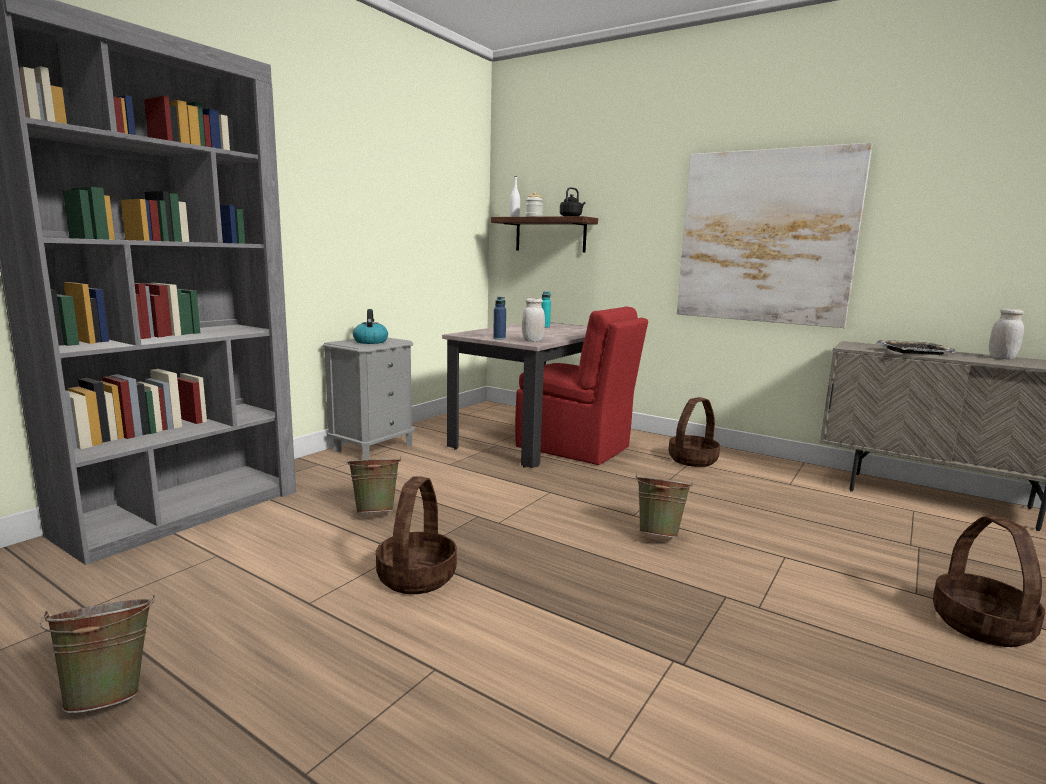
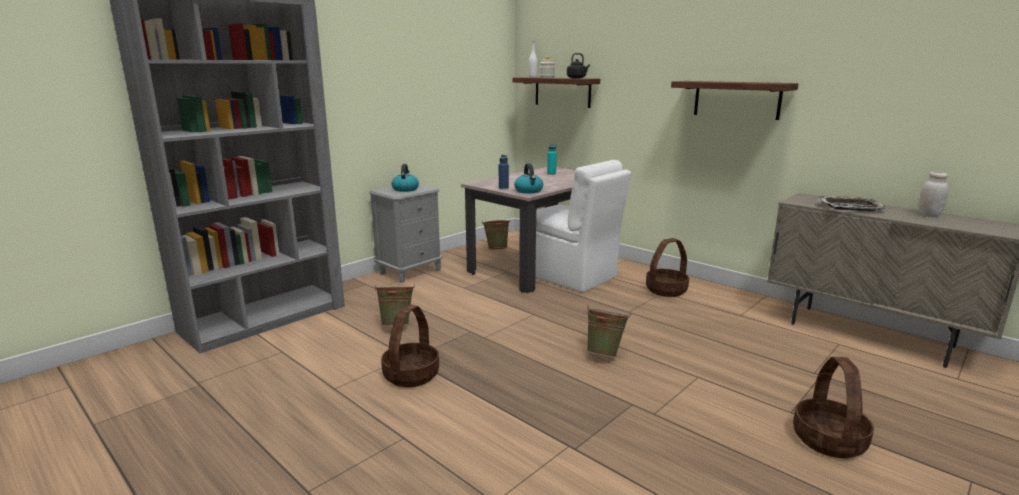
camera: 10 degrees right, 5 degrees up
(111, 694) = (206, 436): green bucket -> green bucket (497, 249)
(532, 341) = (529, 191): white jar -> kettle
(575, 448) = (570, 276): red chair -> white chair
(765, 237) = (736, 99): picture -> shelf

